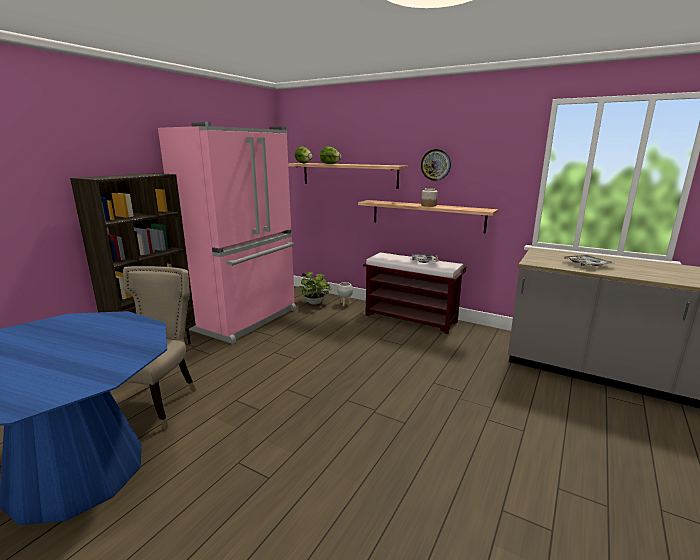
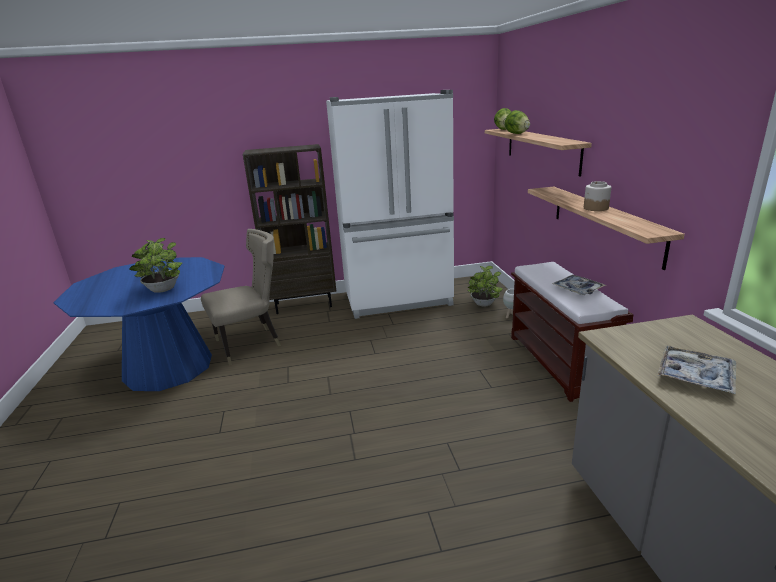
camera: 50 degrees right, 5 degrees up
(107, 350) = (162, 290): none -> potted plant
(246, 319) = (399, 300): pink fridge -> white fridge
(435, 165) = (620, 145): wall clock -> none

